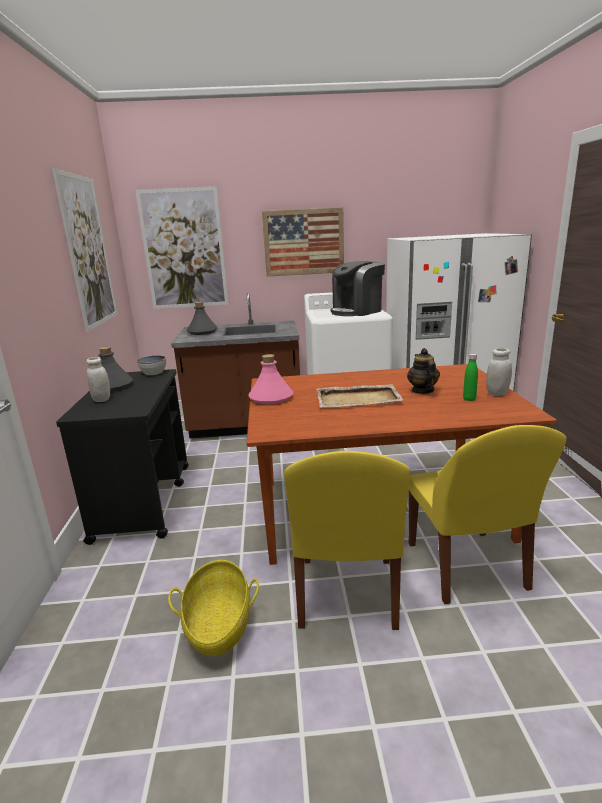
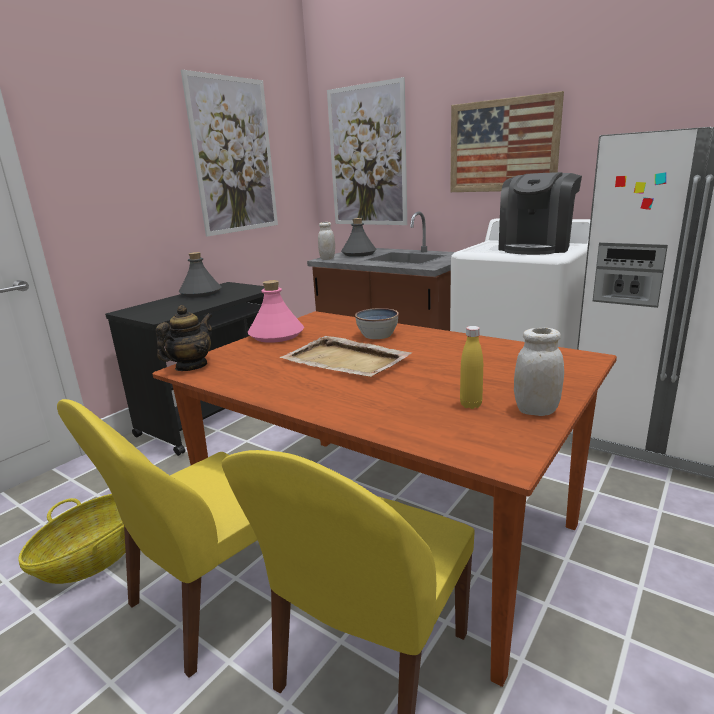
camera: 40 degrees right, 0 degrees up
(102, 399) = (167, 303): white jar -> white jar (327, 259)
(154, 373) = (253, 288): bowl -> bowl (377, 335)
(357, 311) = (536, 248): coffee machine -> coffee machine turned 60 degrees counterclockwise
(422, 391) = (440, 373): teapot -> teapot (191, 366)
(469, 399) = (470, 405): green bottle -> yellow bottle

